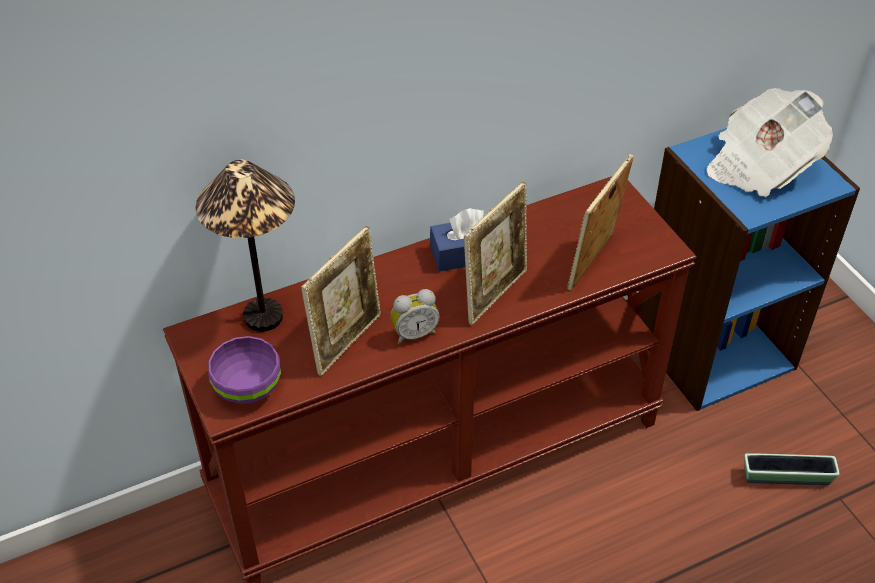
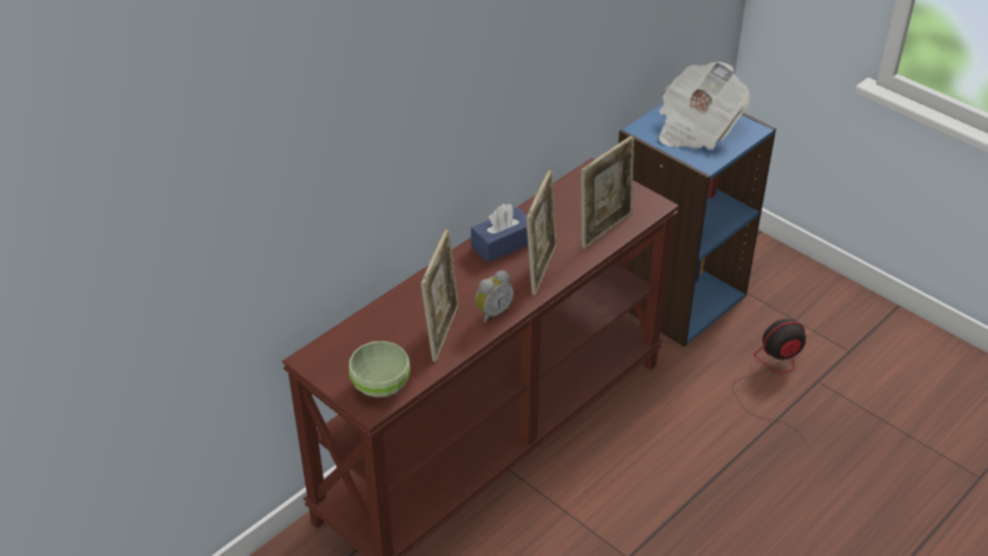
camera: 20 degrees left, 5 degrees down
(249, 388) = (381, 385): purple bowl -> green bowl
(263, 318) = (363, 331): table lamp -> none
(594, 263) = (605, 228): picture frame -> picture frame turned 150 degrees counterclockwise
(786, 477) = (773, 377): planter -> fan

